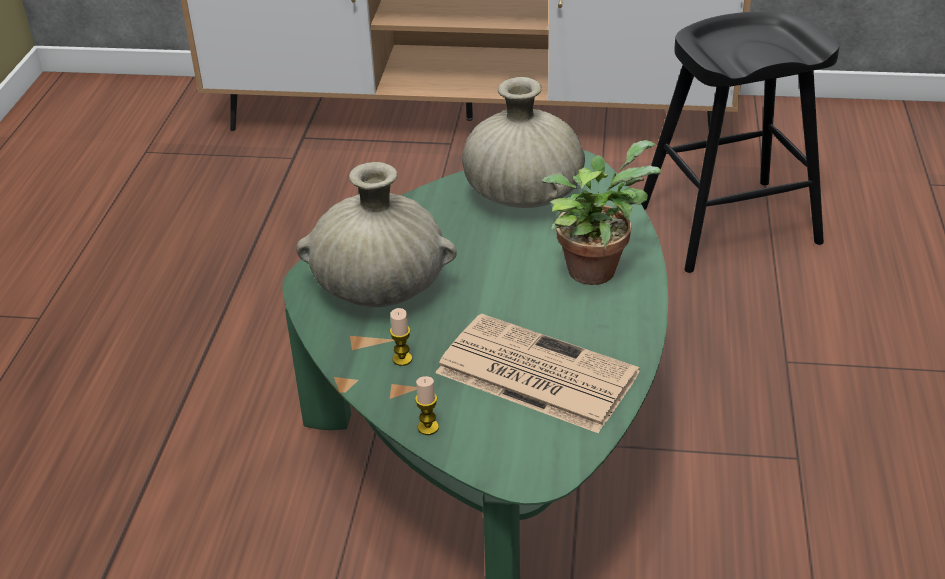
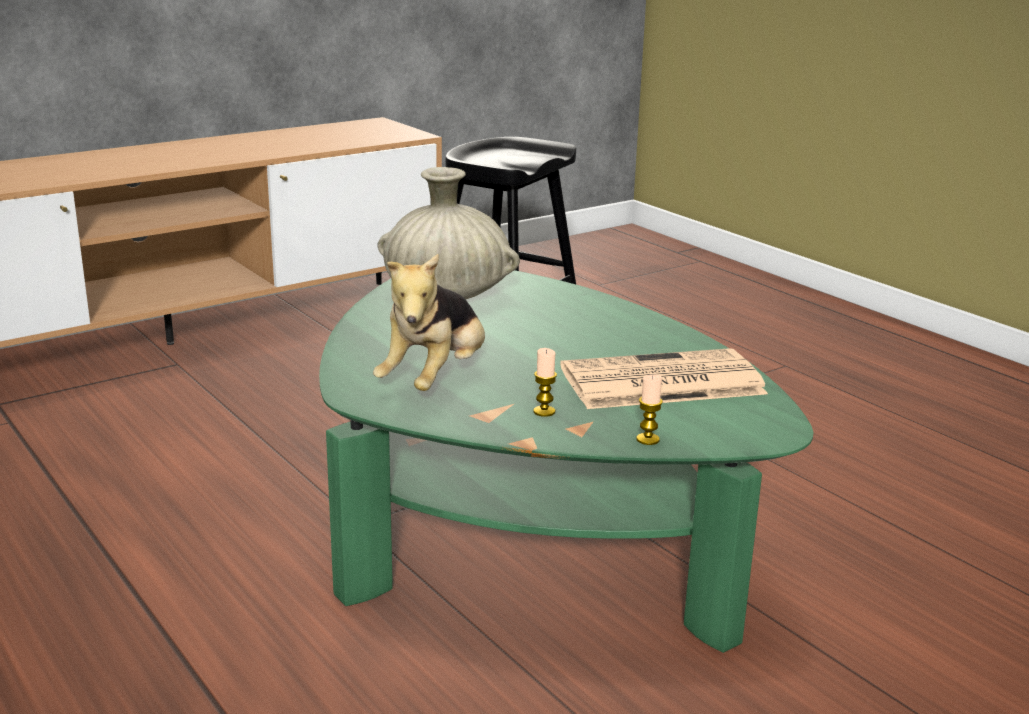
camera: 45 degrees left, 15 degrees down
(380, 287) = (435, 379): beige vase -> plush toy
(594, 267) = (583, 316): potted plant -> none

